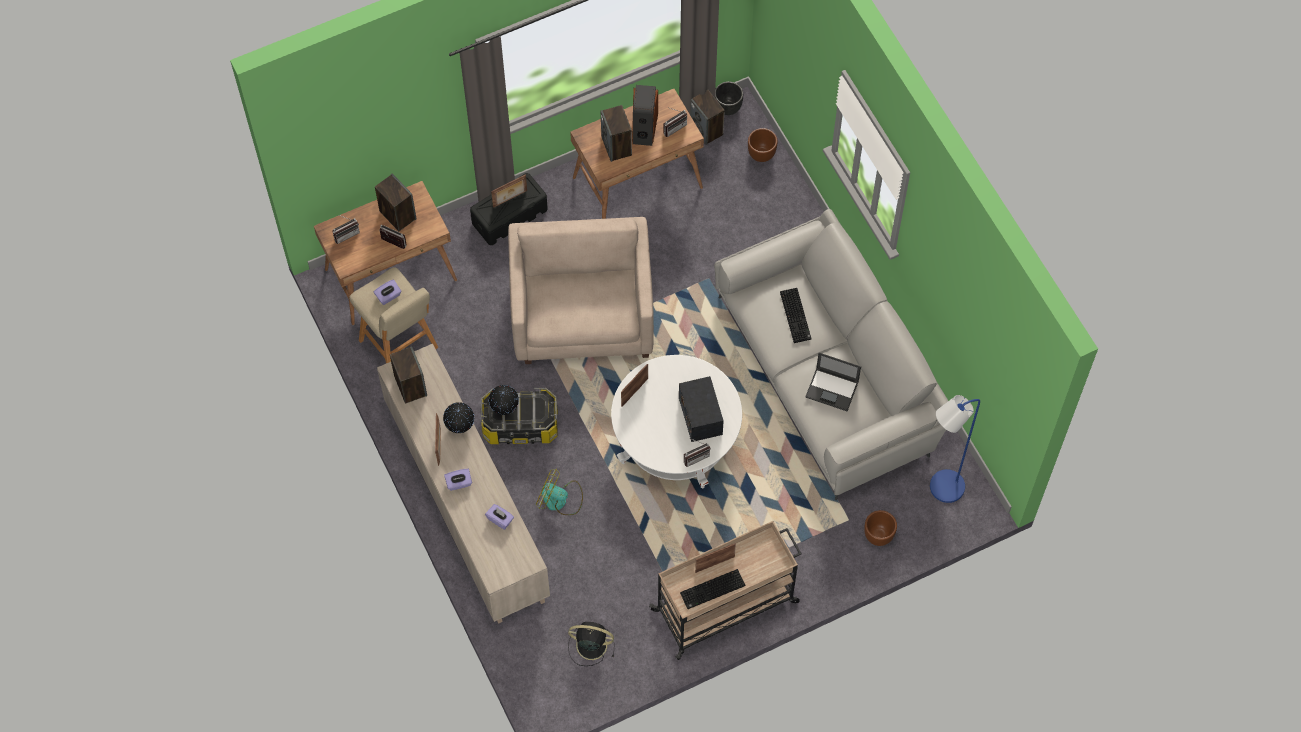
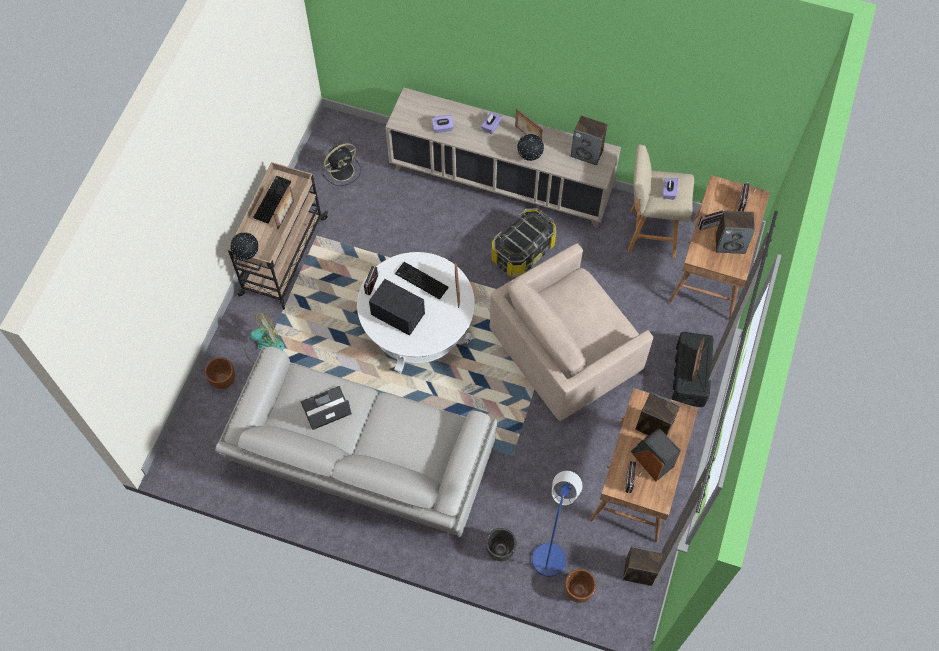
camera: 135 degrees right, 0 degrees up
(504, 408) = (533, 228): globe -> globe (247, 254)
(560, 500) = (449, 230): fan -> fan (264, 347)
(582, 315) = (565, 352): beige armchair -> beige armchair turned 105 degrees clockwise
(728, 108) = (644, 607): black planter -> black planter (500, 550)
(796, 316) = (402, 439): keyboard -> keyboard (420, 281)
(941, 489) = (207, 449): blue floor lamp -> blue floor lamp (550, 553)

